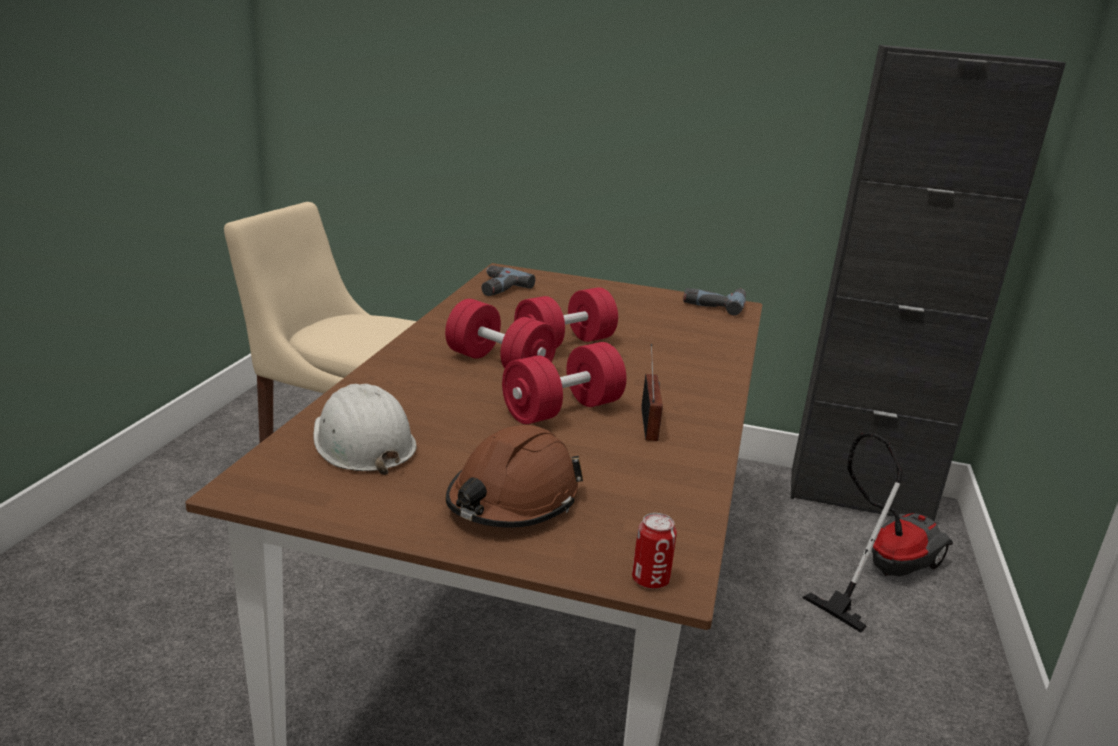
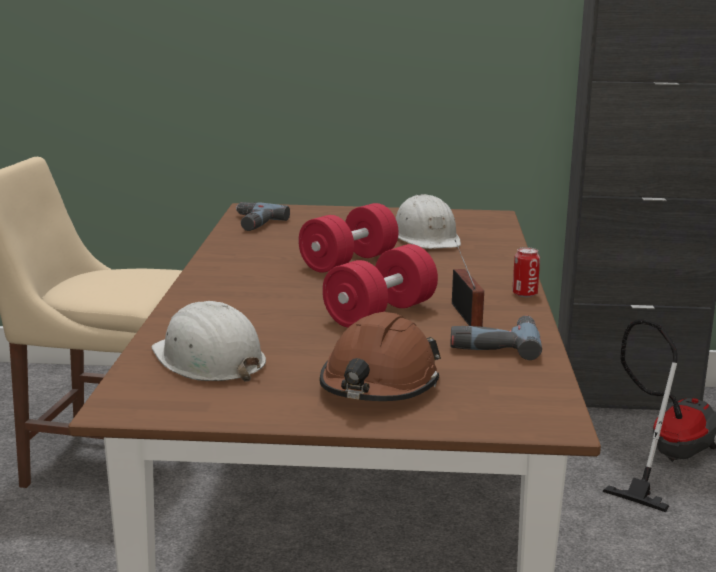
camera: 10 degrees left, 5 degrees down
(499, 364) = (297, 285): red dumbbell -> none
(650, 580) = (534, 425): can -> can (524, 294)
(656, 325) = (426, 238): none -> white hard hat
(714, 304) = (471, 216): power drill -> power drill (494, 344)

